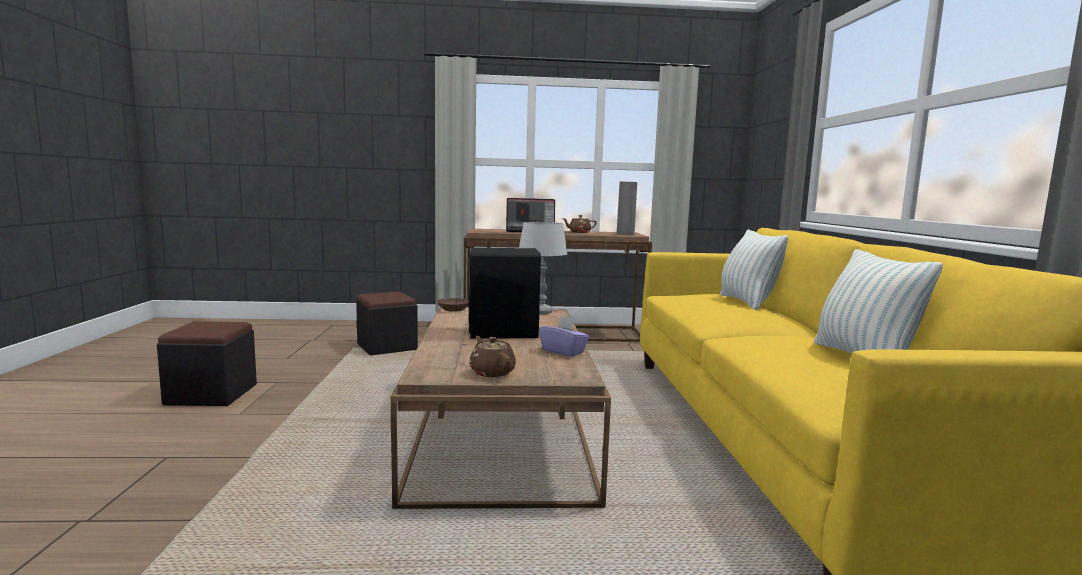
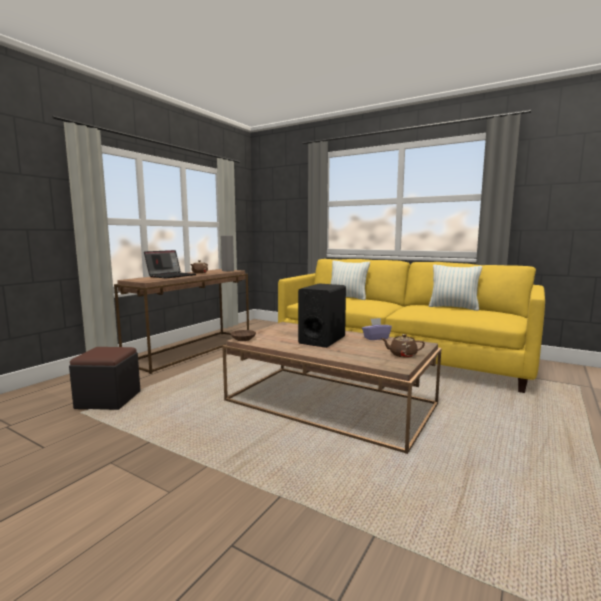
camera: 55 degrees left, 0 degrees up
(211, 394) = (84, 504): black ottoman -> none
(540, 312) = (283, 326): grey table lamp -> none

